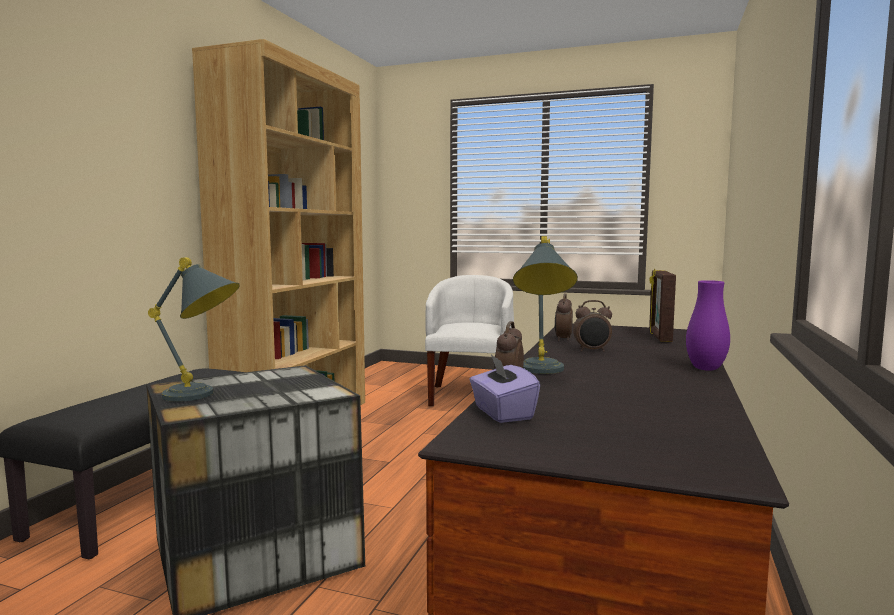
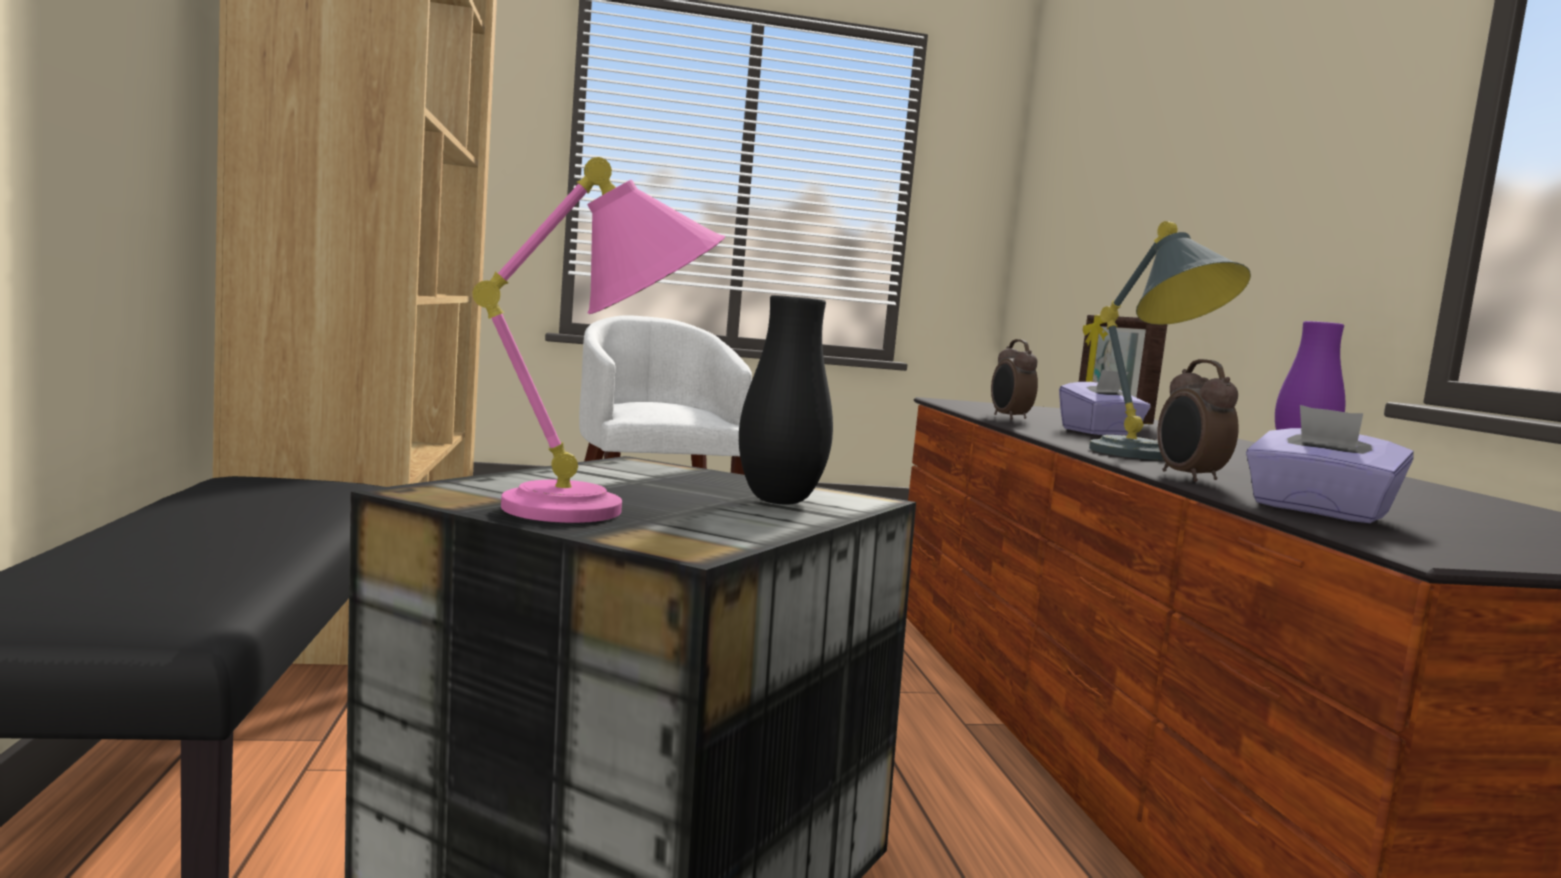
camera: 30 degrees left, 0 degrees up
(203, 396) = (607, 511): grey table lamp -> pink table lamp
(290, 393) = (779, 501): none -> black vase
(592, 351) = (1100, 432): alarm clock -> purple tissue box

